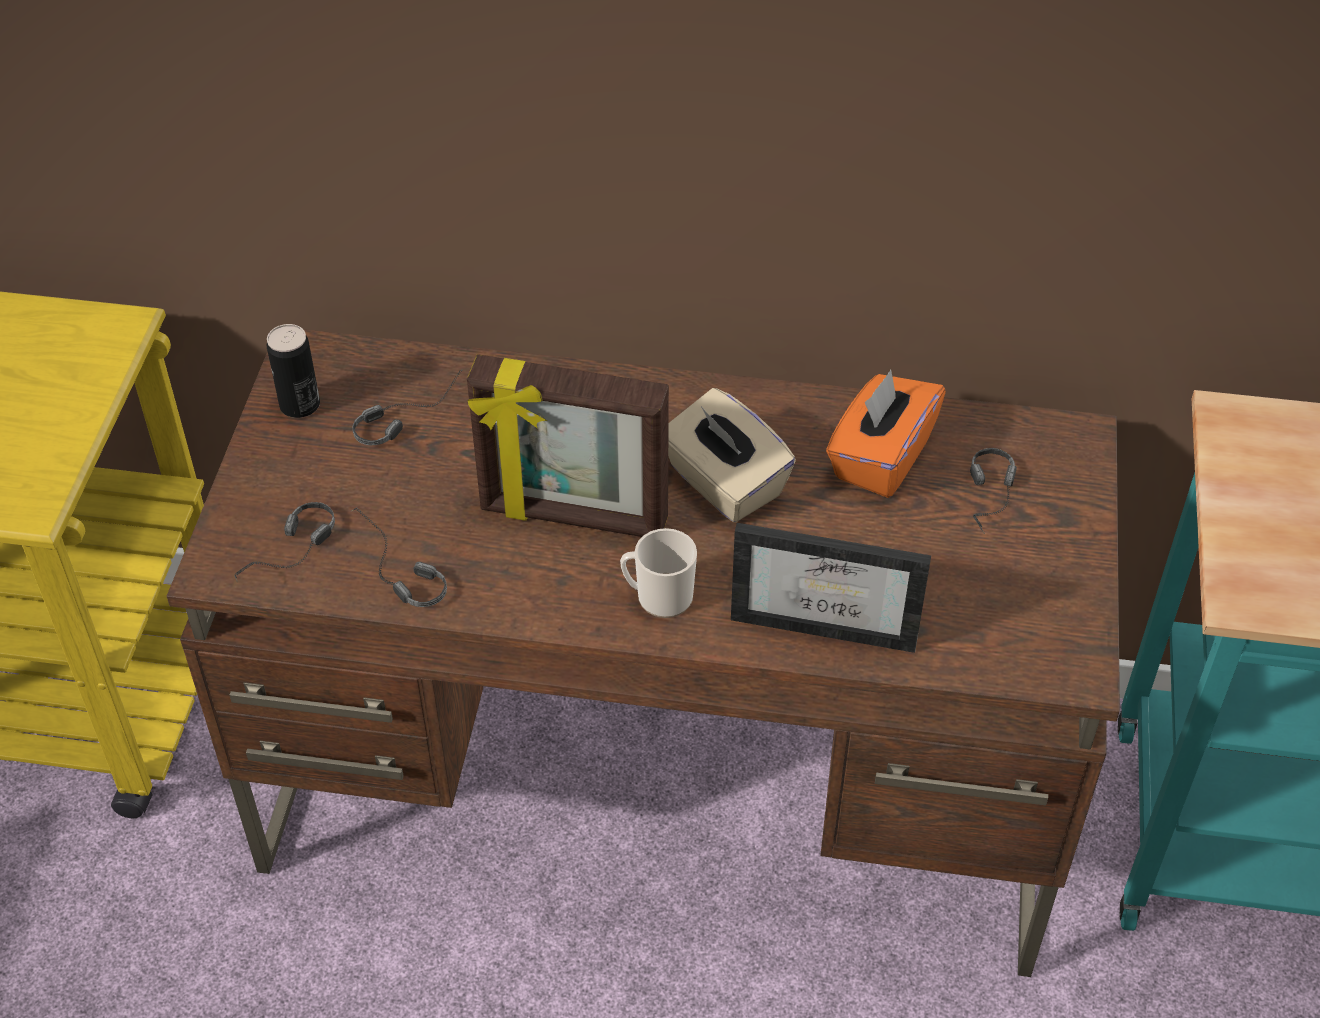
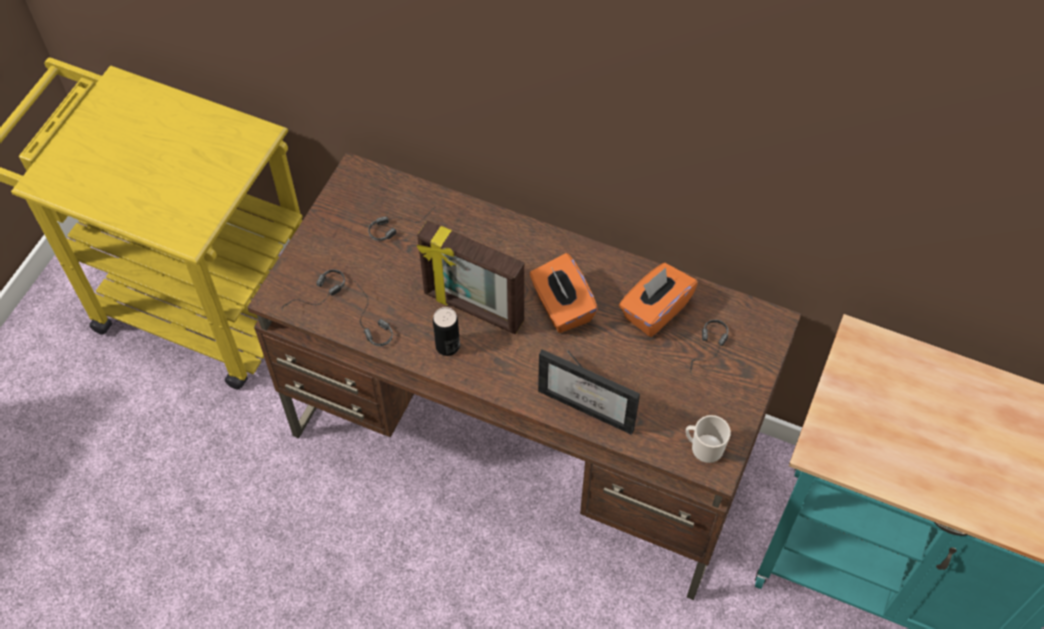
camera: 15 degrees right, 10 degrees up
(300, 405) = (345, 205): can -> can (447, 346)
(658, 597) = (504, 368): mug -> mug (703, 448)
(724, 483) = (562, 307): beige tissue box -> orange tissue box

